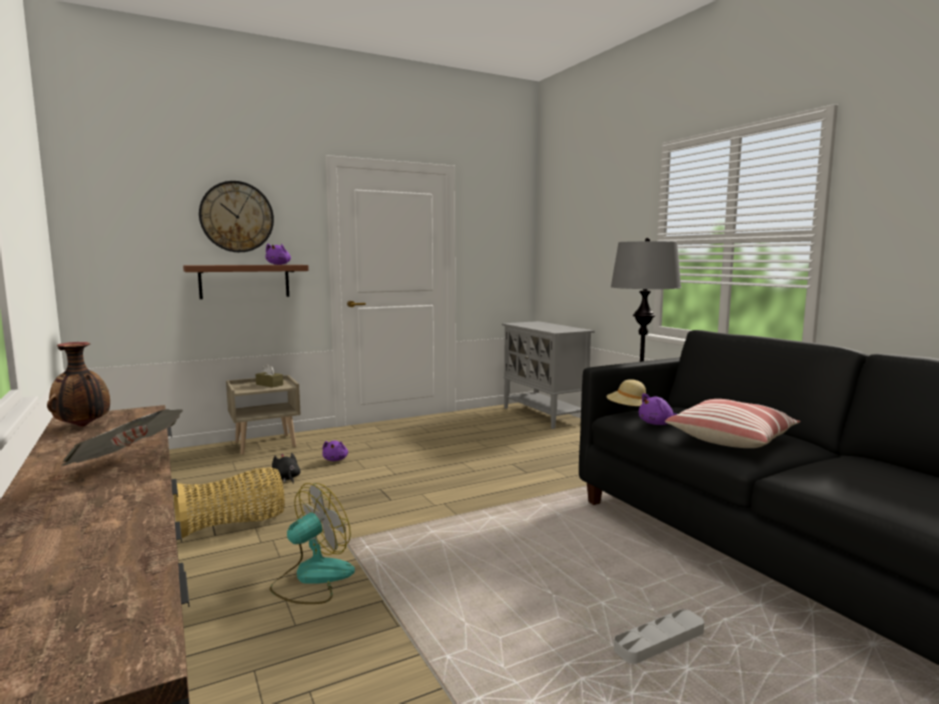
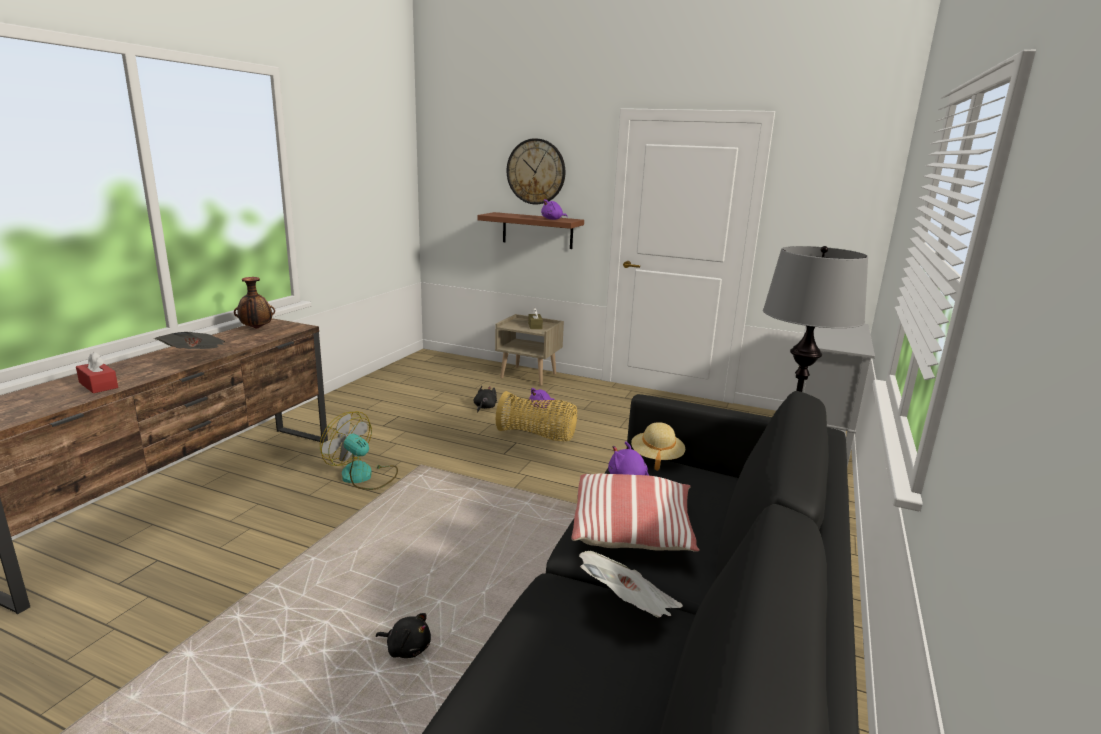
camera: 50 degrees right, 10 degrees up
(101, 534) = (98, 385): none -> red tissue box
(233, 525) = (400, 424): basket -> basket (537, 435)
(312, 578) = (363, 476): fan -> fan turned 150 degrees counterclockwise
(659, 642) = (407, 648): grey tray -> black plush toy
(833, 464) = (629, 607): none -> newspaper

